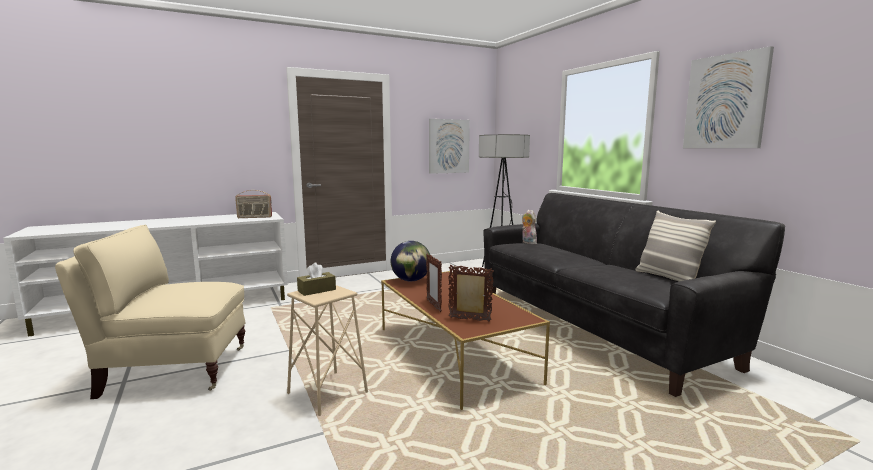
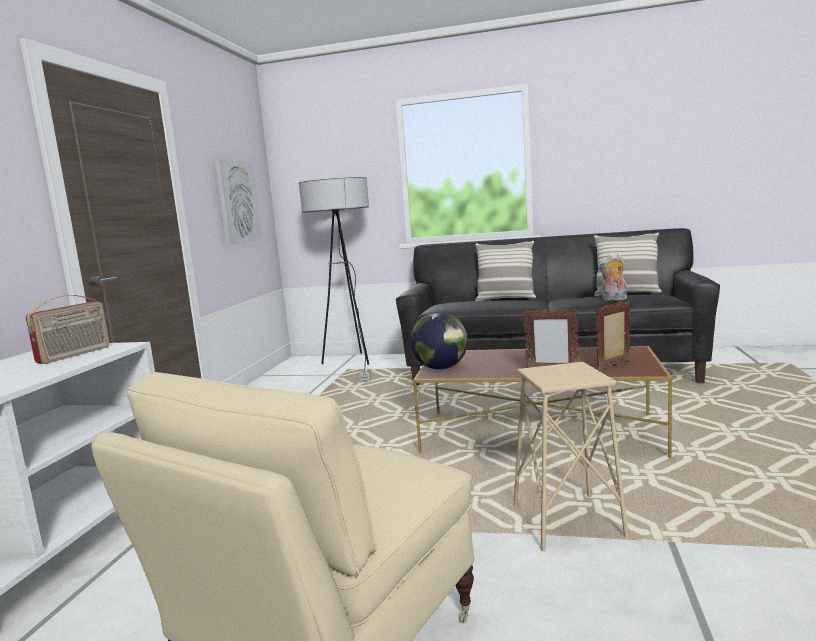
camera: 50 degrees left, 0 degrees up
(317, 290) = (551, 375): brown tissue box -> none
(527, 243) = (444, 303): plush toy -> plush toy (613, 299)
(575, 252) = (505, 299): none -> pillow
(725, 102) = (606, 134): picture -> none

